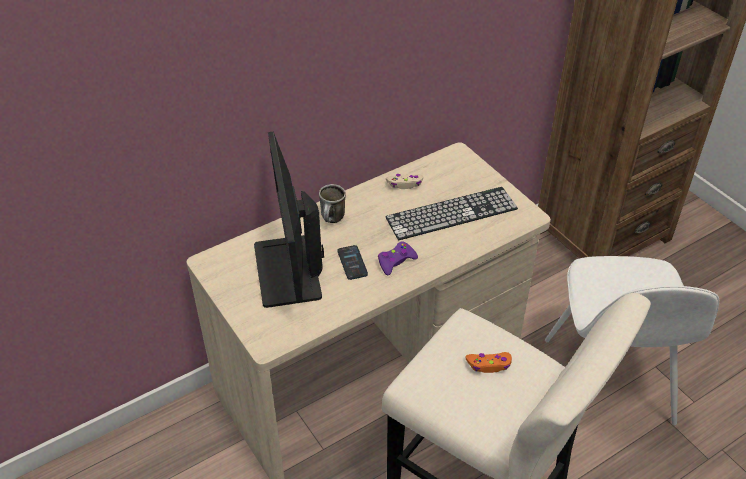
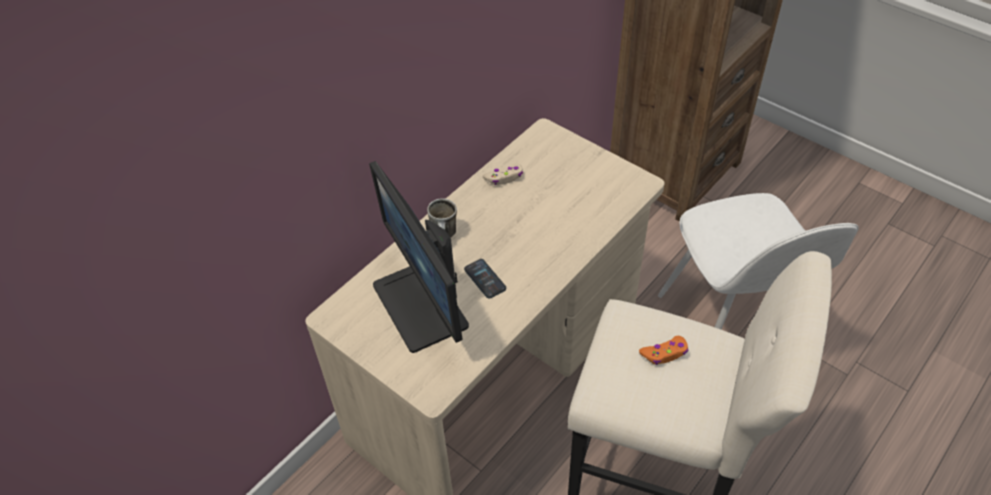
camera: 15 degrees left, 5 degrees up
(396, 261) = (529, 266): purple game controller -> none
(451, 213) = (564, 199): keyboard -> none

